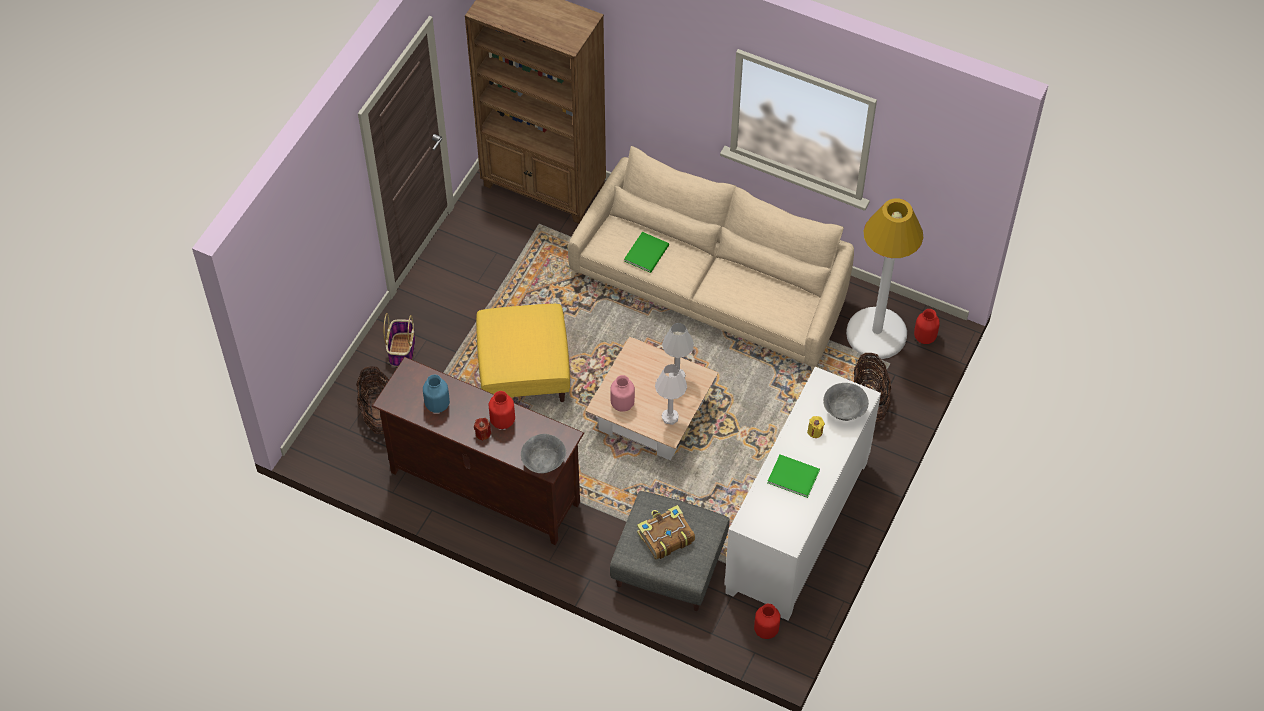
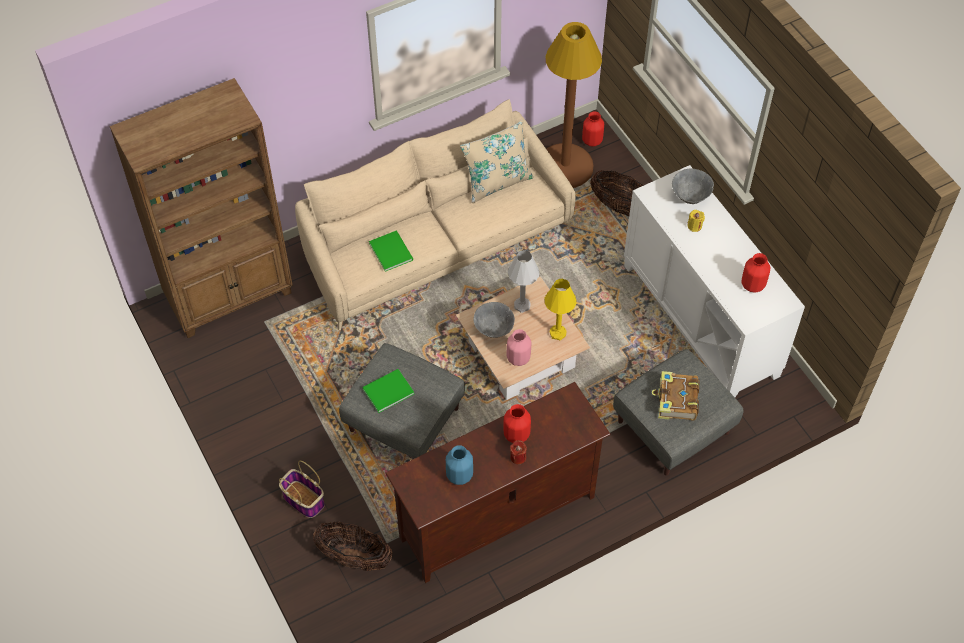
camera: 55 degrees left, 0 degrees up
(525, 371) = (404, 419): yellow ottoman -> grey ottoman
(544, 463) = (584, 428): grey bowl -> grey bowl (493, 329)
(670, 417) = (557, 333): white table lamp -> yellow table lamp
(765, 630) = (778, 397): red vase -> red vase (752, 285)
(781, 282) = (497, 182): none -> beige pillow
(792, 475) = (725, 264): green book -> green book (386, 391)
(876, 334) = (565, 167): white floor lamp -> brown floor lamp

